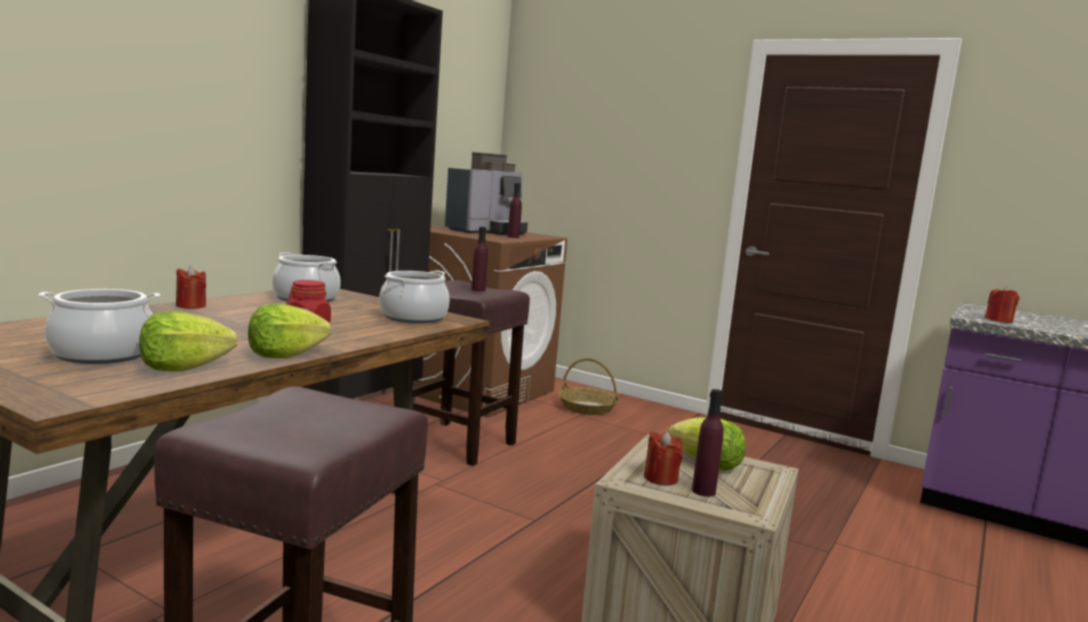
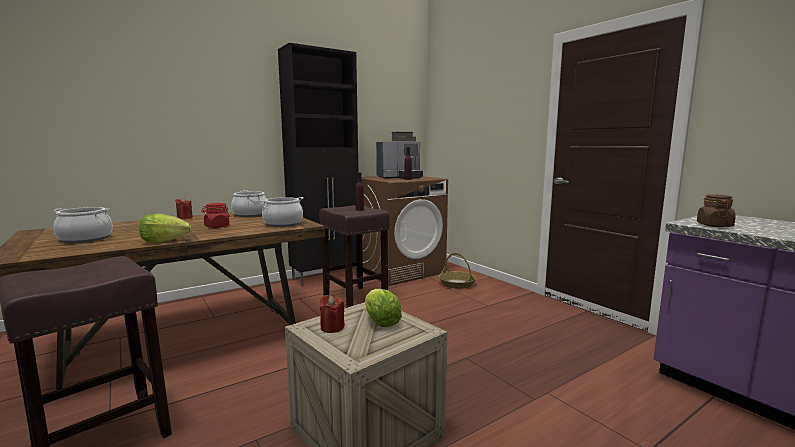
camera: 25 degrees right, 0 degrees up
(183, 367) = (102, 245): lettuce -> none
(703, 491) = (346, 339): purple bottle -> none
(999, 320) = (714, 225): red candle -> brown jar

